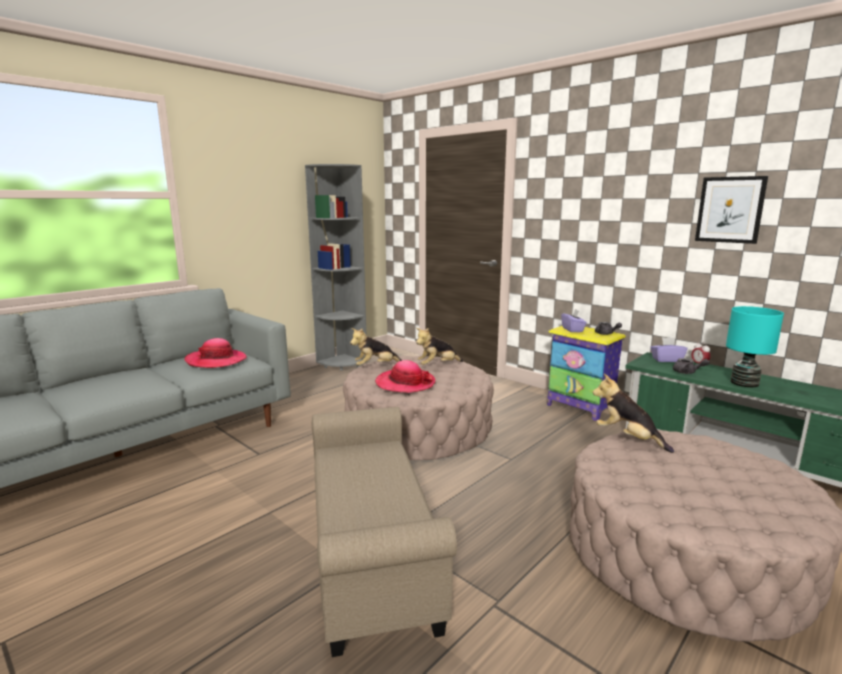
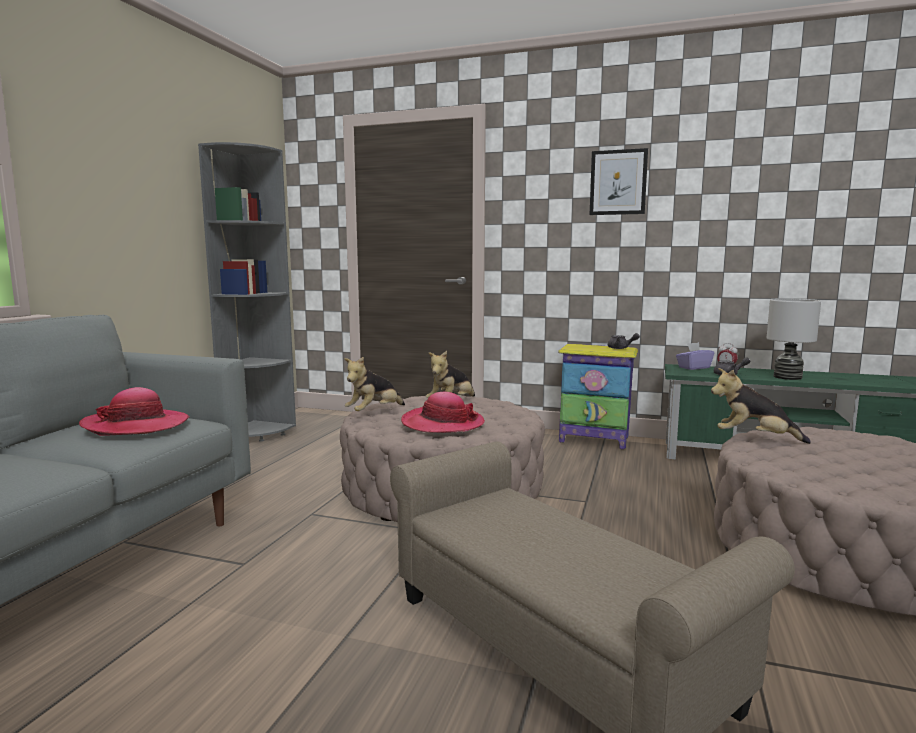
camera: 25 degrees left, 5 degrees down
(573, 329) = (583, 347): purple tissue box -> none
(730, 210) = (739, 204): picture -> picture (618, 182)
(744, 383) = (787, 377): turquoise table lamp -> grey table lamp

